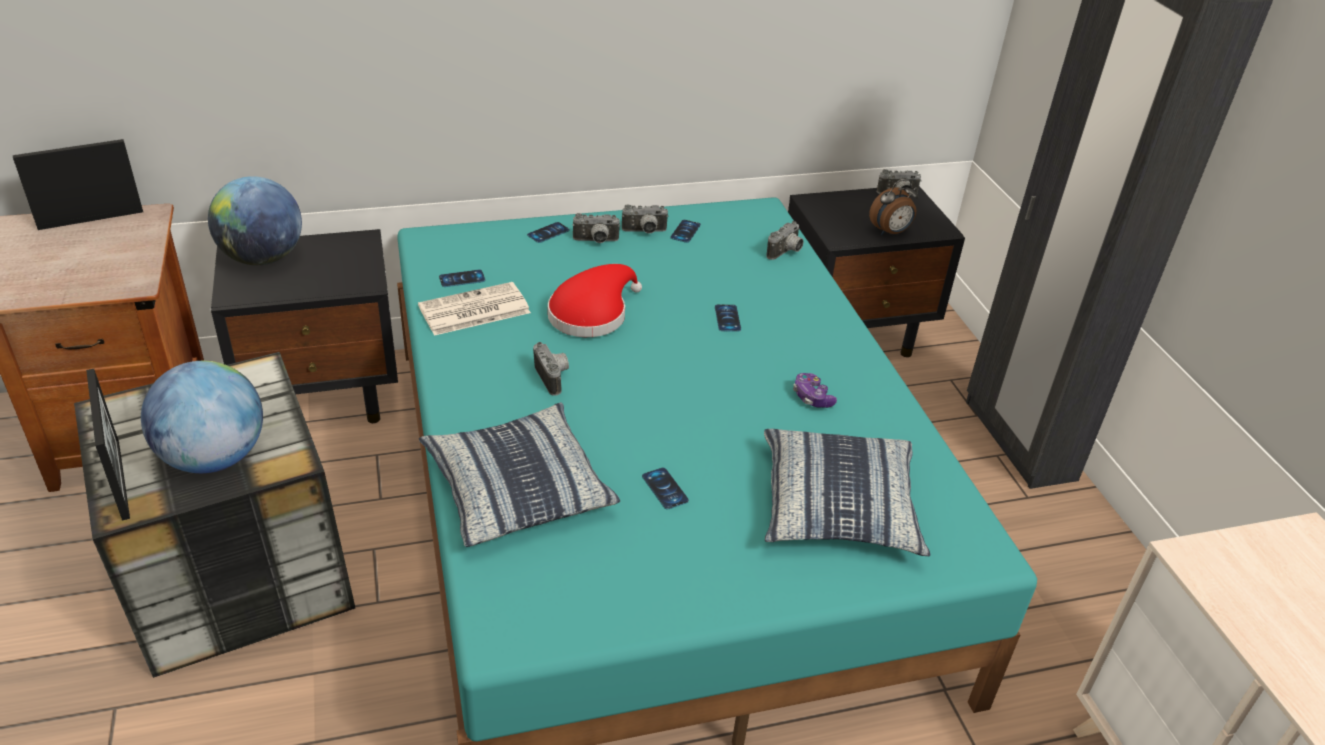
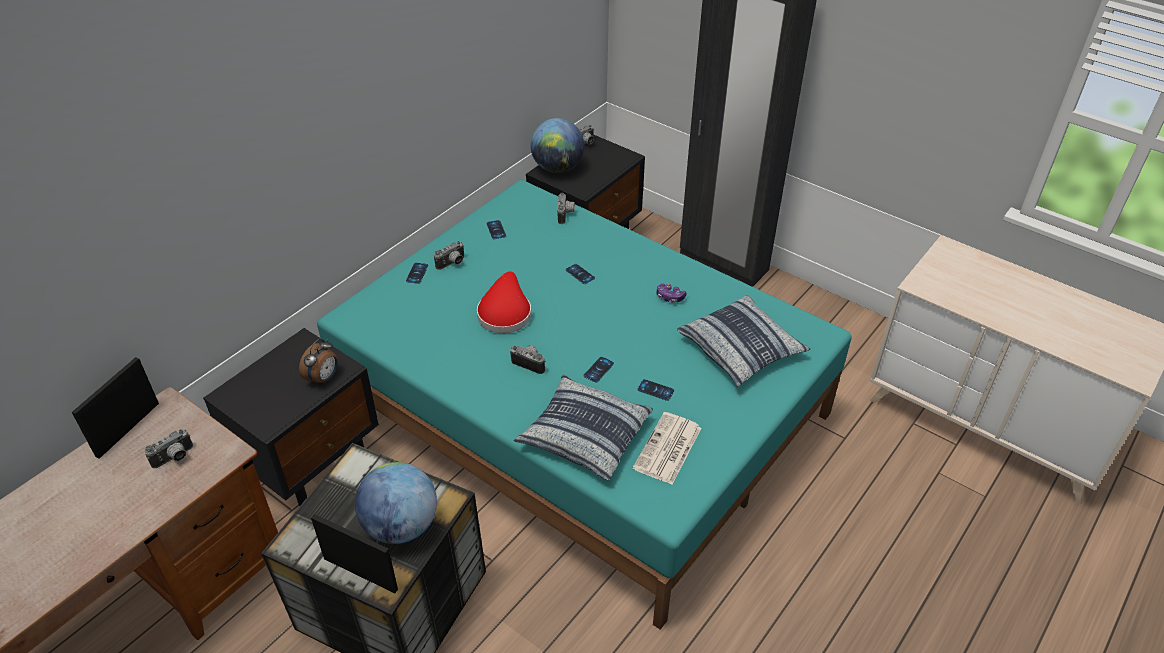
camera: 35 degrees left, 5 degrees up
(263, 258) = (252, 390): globe -> globe (557, 168)
(462, 279) = (402, 332): phone -> phone (598, 369)
(473, 310) = (435, 349): newspaper -> newspaper (667, 449)
(644, 232) = (473, 242): camera -> camera (175, 458)
(890, 232) = (605, 172): alarm clock -> alarm clock (323, 378)

